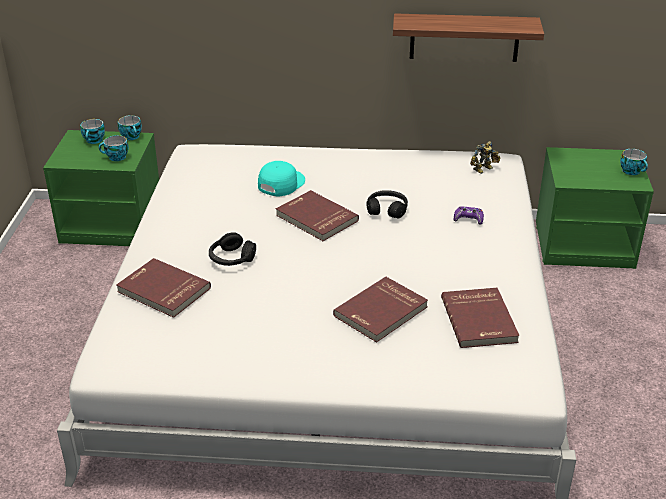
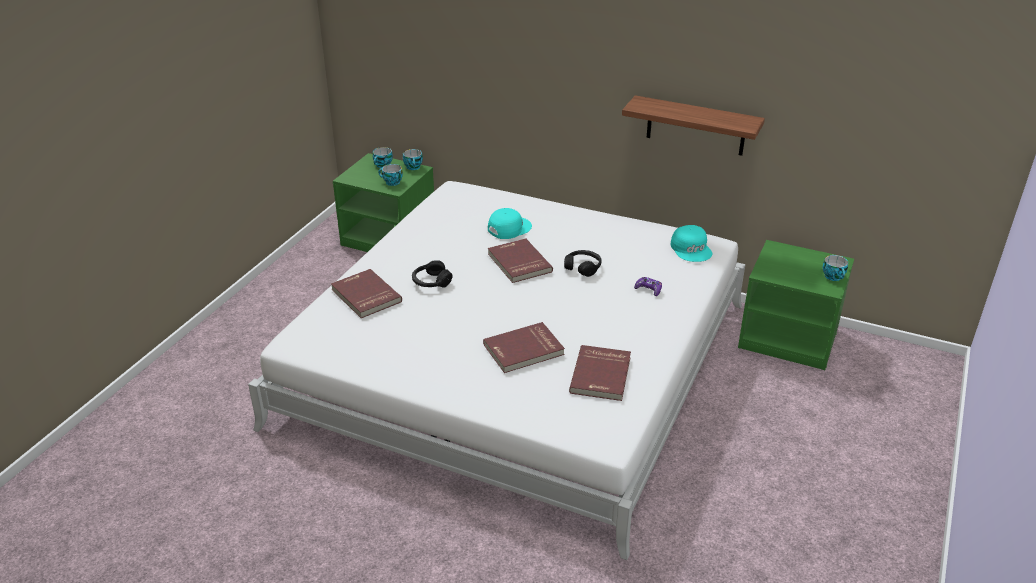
camera: 20 degrees right, 0 degrees up
(484, 169) = (691, 249): toy robot -> turquoise cap

